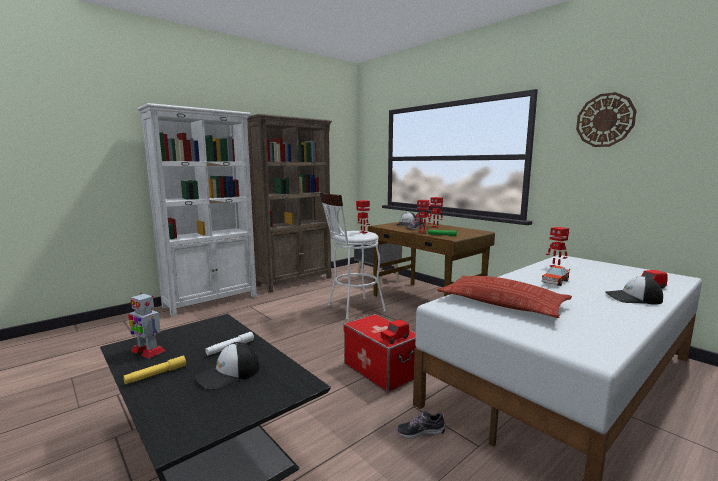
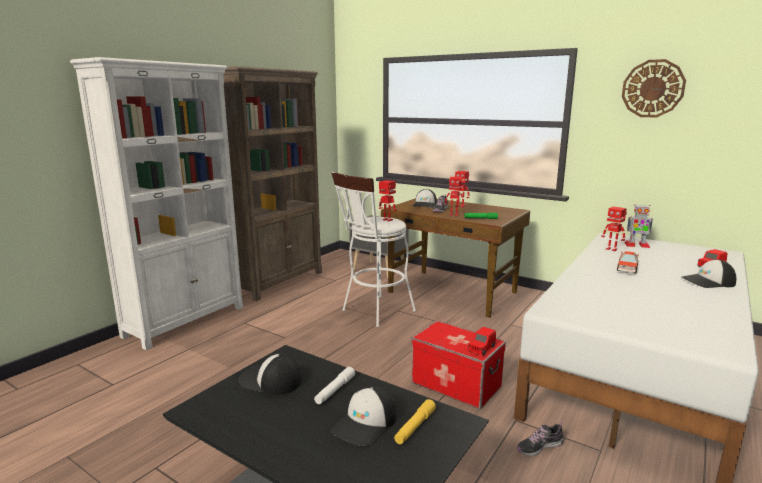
camera: 15 degrees left, 5 degrees up
(147, 351) = (235, 410): toy robot -> toy robot (636, 245)
(156, 374) = (279, 439): yellow flashlight -> yellow flashlight (415, 427)
(191, 335) = (270, 381): none -> cap
(502, 303) = (602, 301): pillow -> none

